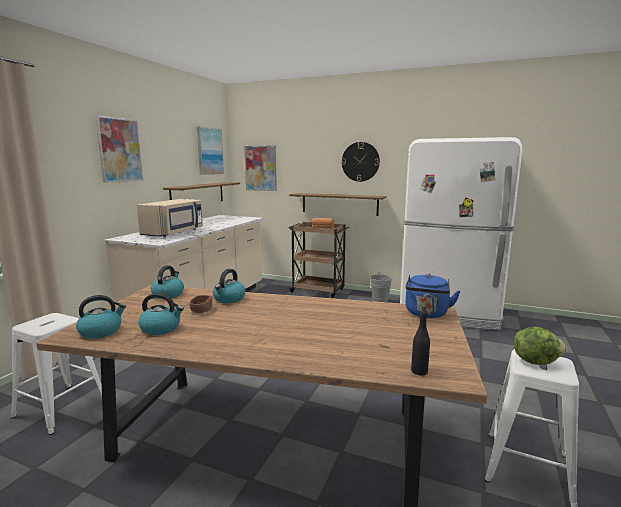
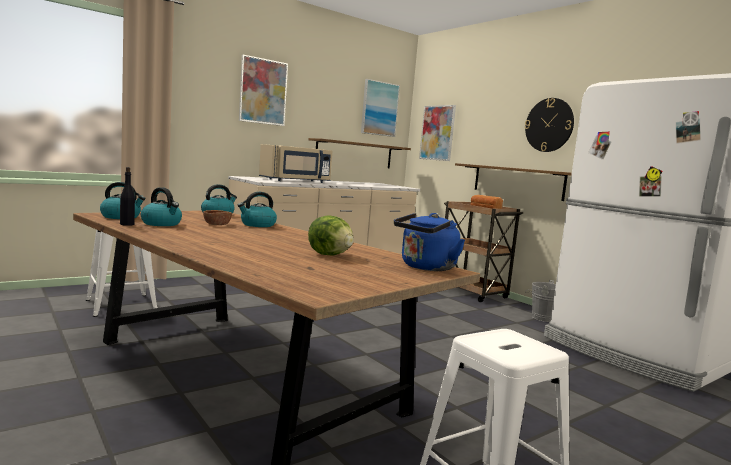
camera: 30 degrees right, 5 degrees down
(419, 371) = (294, 283): black bottle -> black bottle (127, 224)
(535, 361) = (505, 340): lettuce -> lettuce (330, 255)

